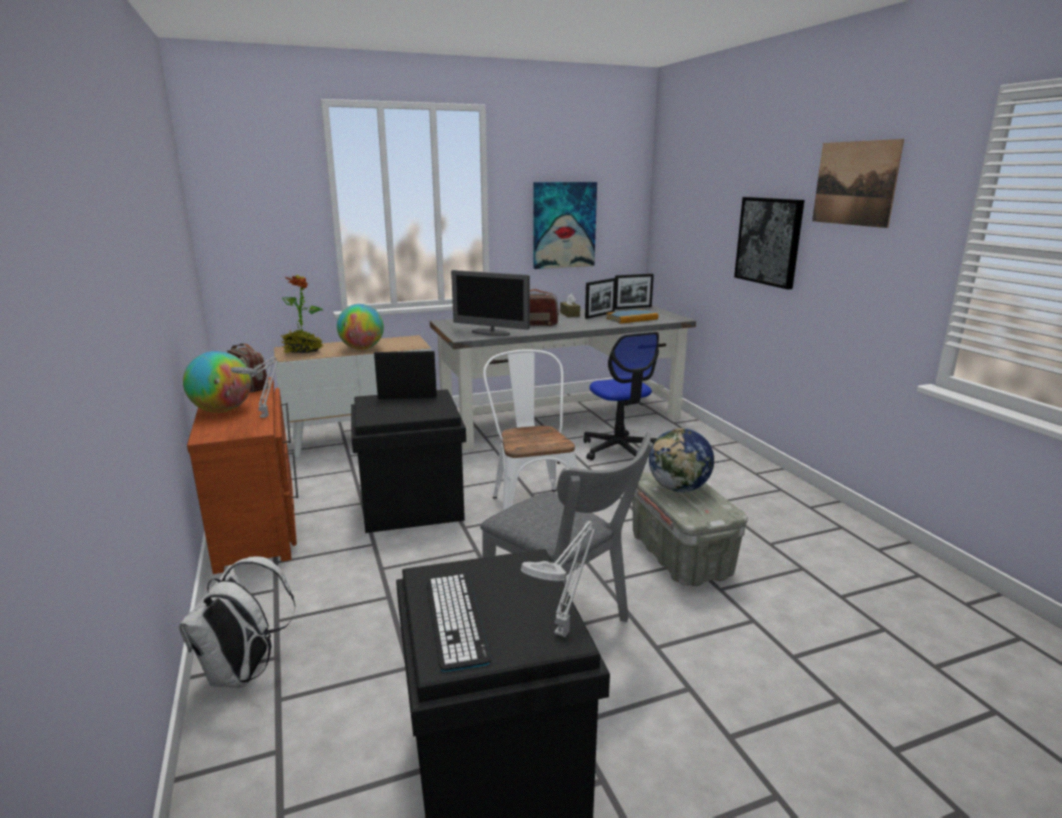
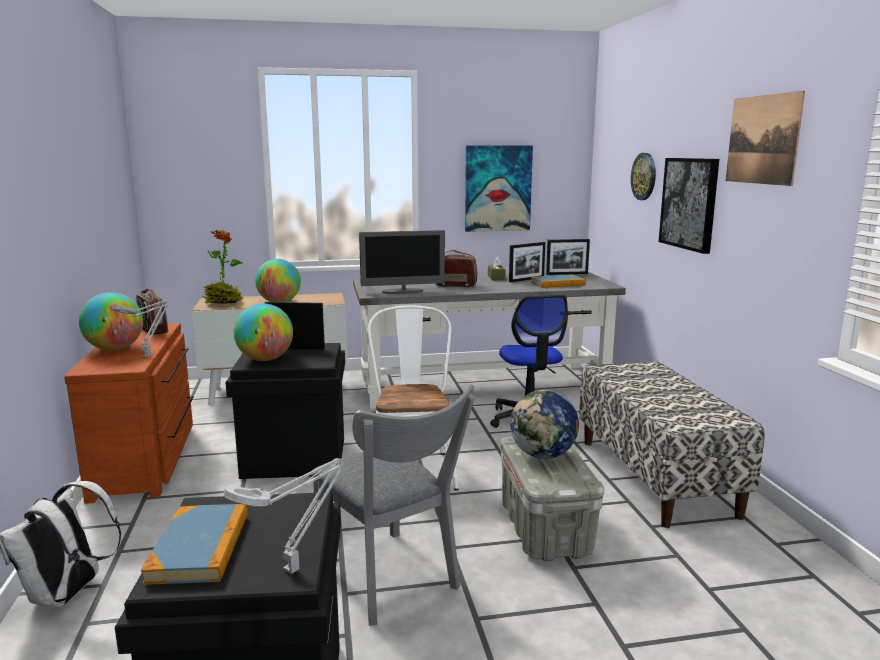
camera: 10 degrees right, 5 degrees down
(384, 412) = (265, 359): none -> globe
(456, 620) = (200, 547): keyboard -> book
(491, 333) = (403, 291): monitor -> monitor turned 45 degrees counterclockwise
(715, 214) = (644, 176): none -> wall clock
(754, 496) = (656, 476): none -> bench

